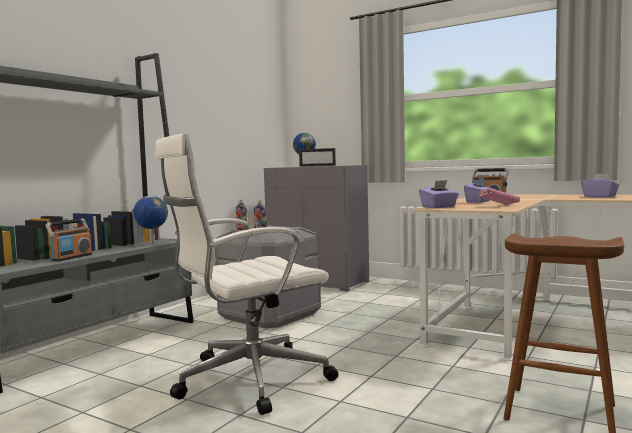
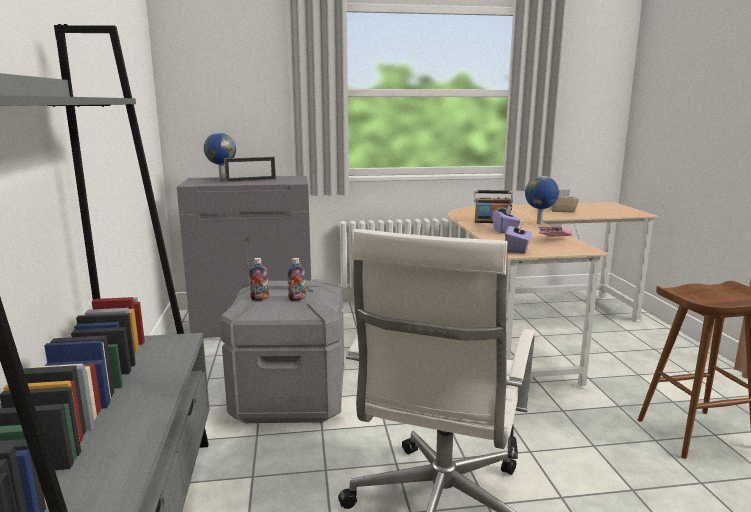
camera: 40 degrees left, 10 degrees up
(72, 257) = (130, 436): radio -> none
(152, 244) = (173, 357): globe -> globe (539, 223)
(599, 197) = (562, 211): purple tissue box -> beige tissue box

